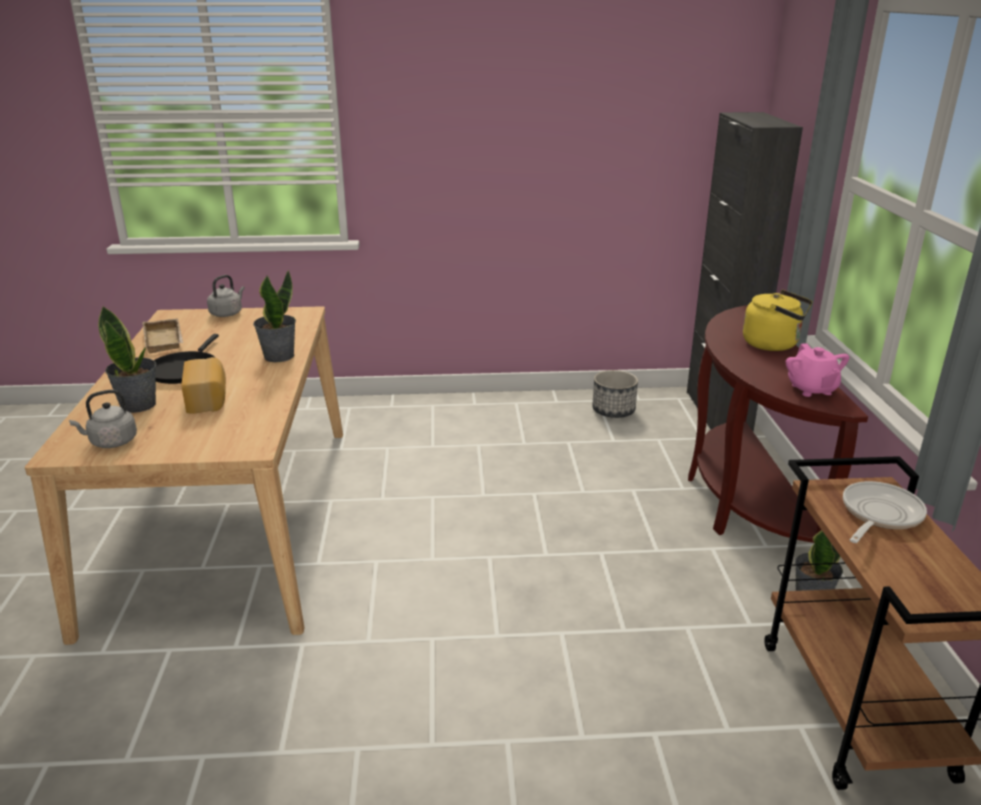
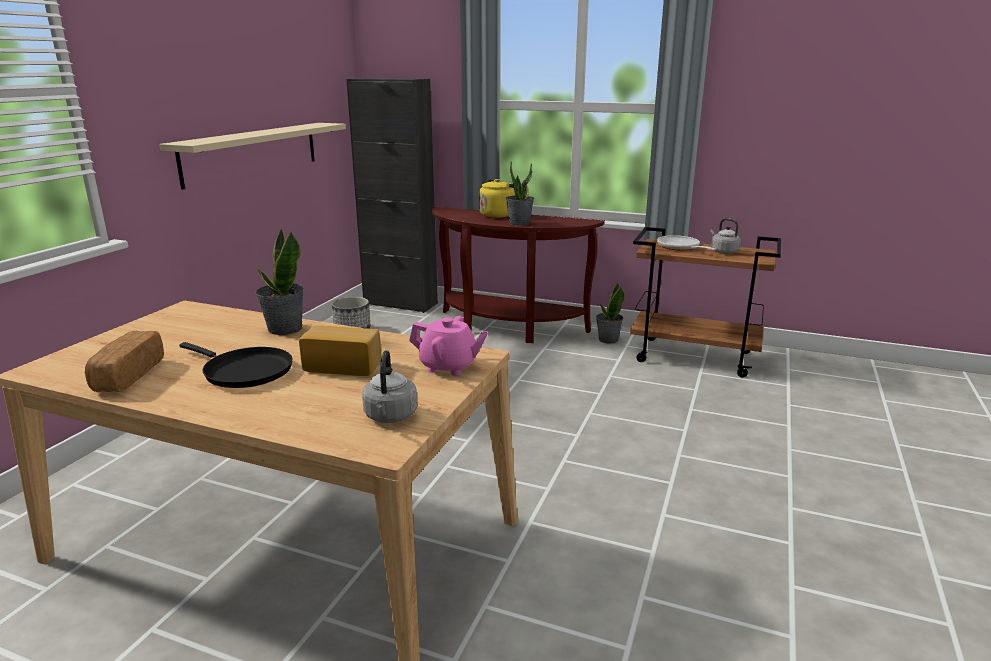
camera: 65 degrees left, 5 degrees down
(139, 405) = (308, 399): potted plant -> potted plant (519, 223)
(166, 340) = (127, 376): beige tray -> bread
(227, 313) = (106, 340): grey kettle -> grey kettle (723, 251)
(540, 186) = (252, 152): none -> beige shelf
(811, 389) = (564, 221): pink teapot -> pink teapot (449, 366)

